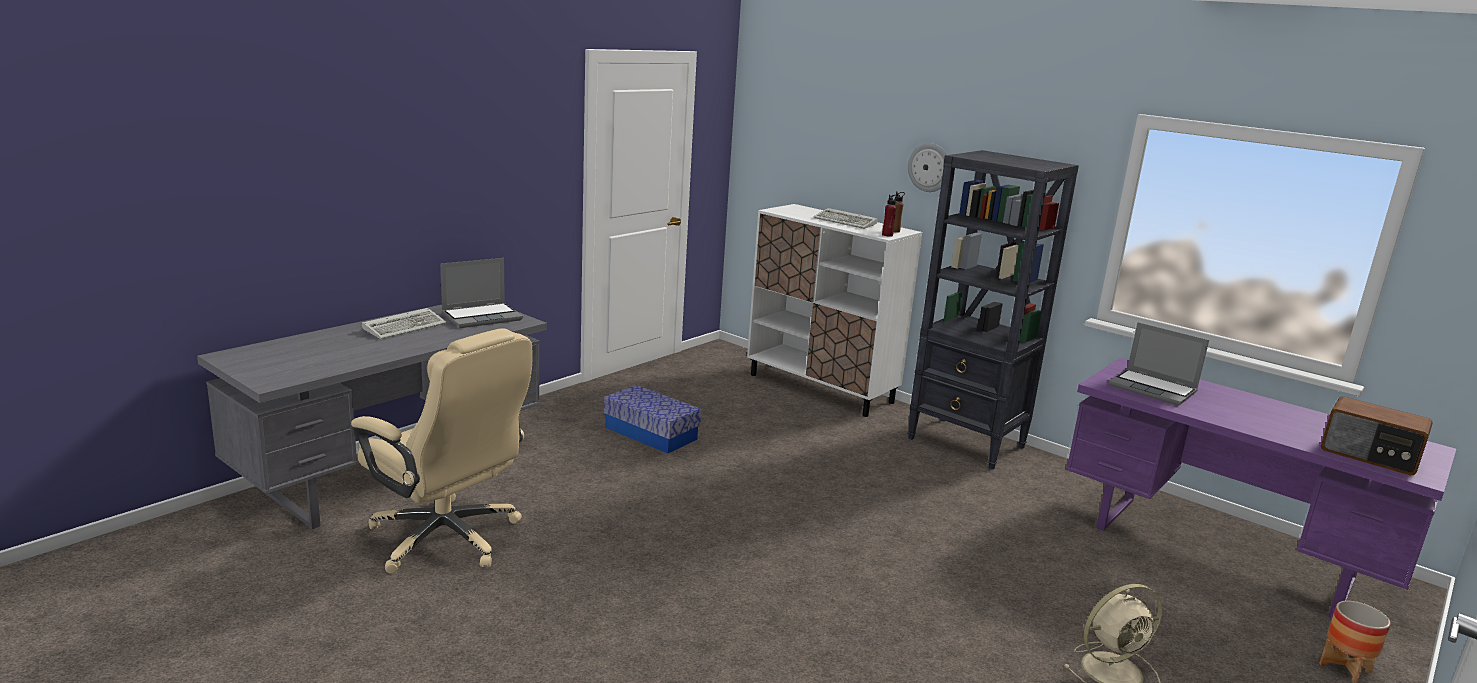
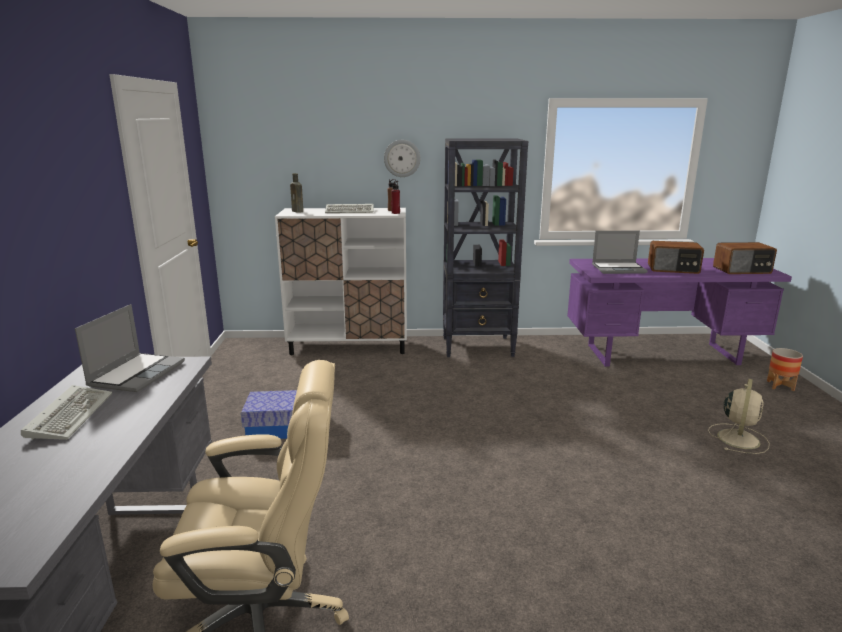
camera: 40 degrees left, 0 degrees up
(794, 210) = (298, 211): none -> brown bottle
(1244, 416) = (673, 269): none -> radio

